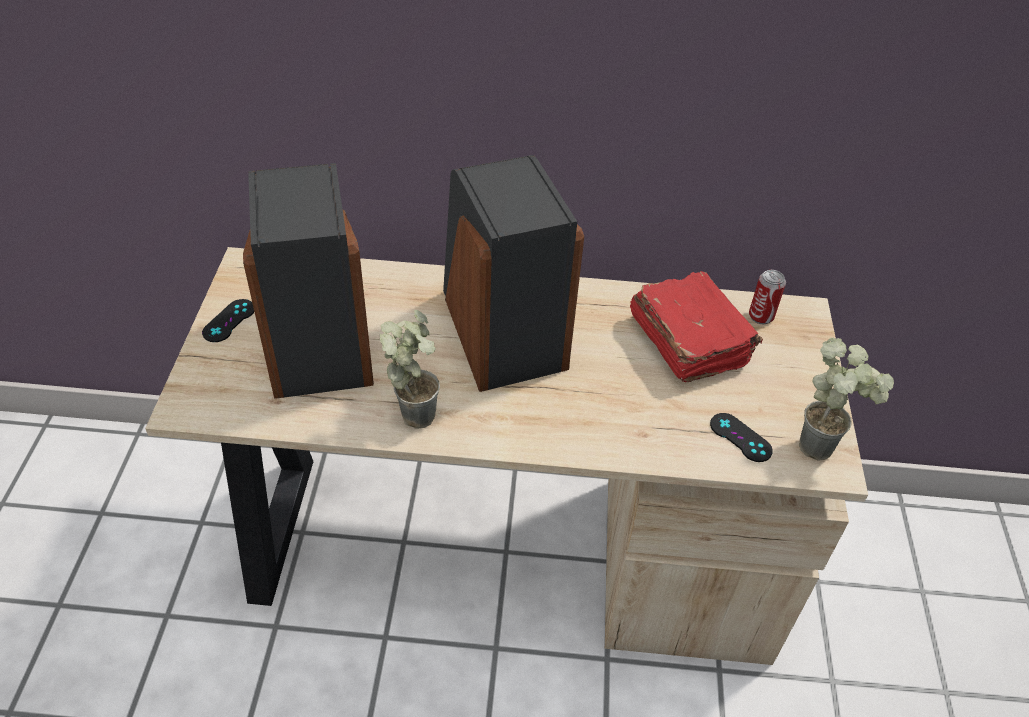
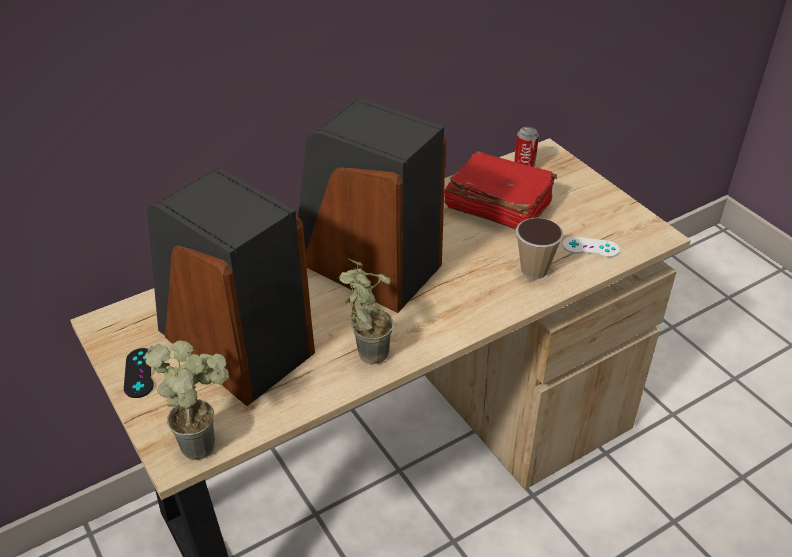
camera: 35 degrees left, 5 degrees down
(654, 426) = (534, 270): none -> cup
(740, 437) = (590, 247): black game controller -> white game controller
(824, 445) = (639, 225): potted plant -> potted plant (205, 440)

